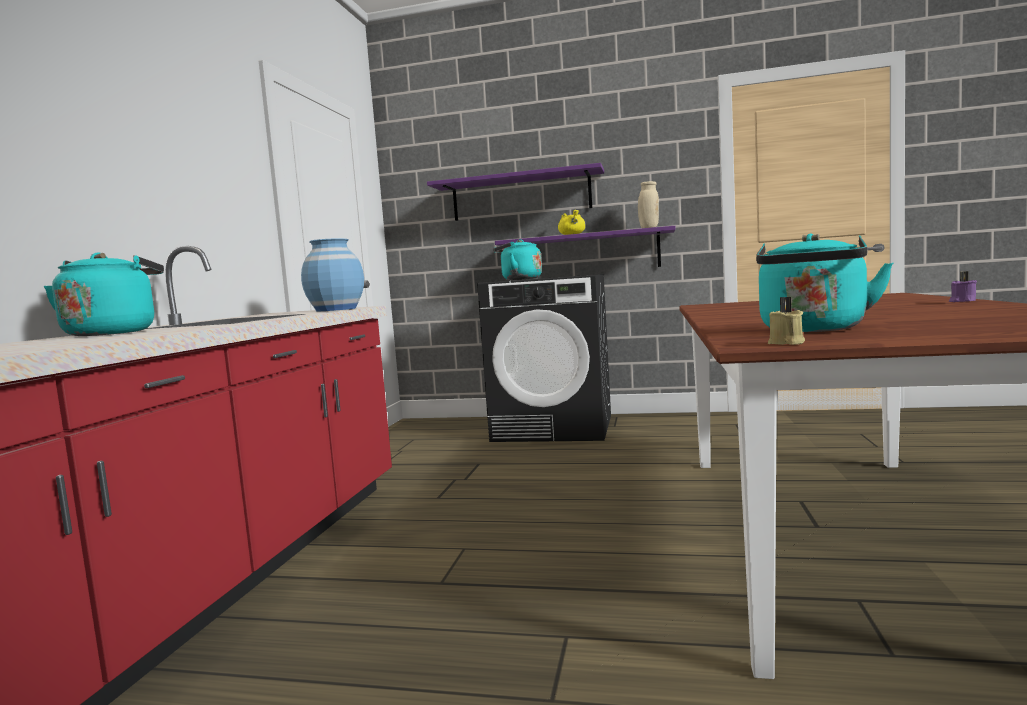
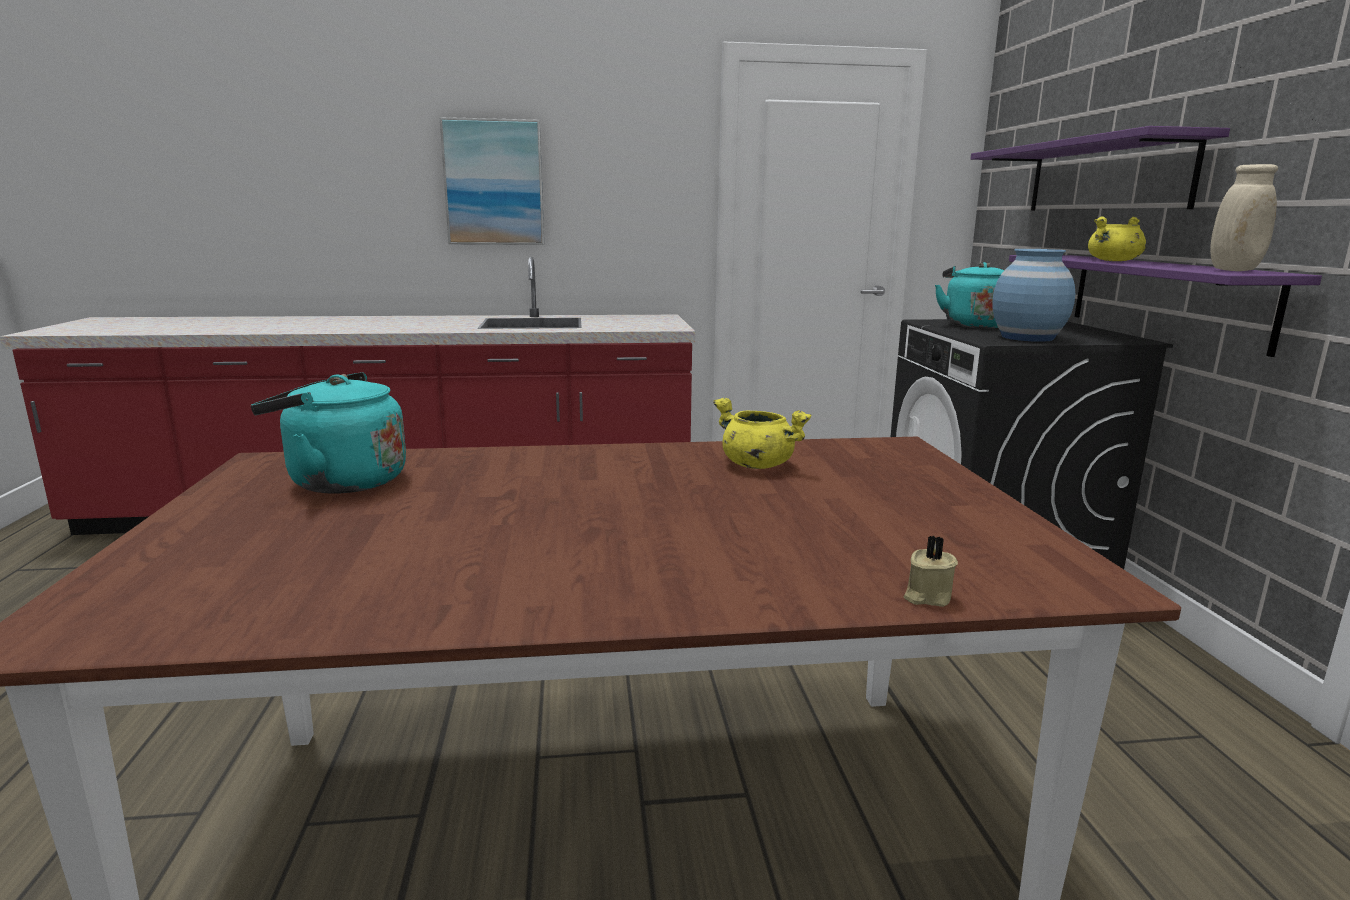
camera: 70 degrees right, 10 degrees up
(93, 151) = (494, 183): none -> picture
(113, 333) = (436, 320): turquoise kettle -> none
(335, 309) = (640, 327): blue vase -> blue vase (1027, 337)
(743, 308) = (756, 465): none -> yellow cooking pot
(786, 343) = (244, 469): beige candle -> beige candle (926, 596)
(962, 301) = (693, 599): purple candle -> none

